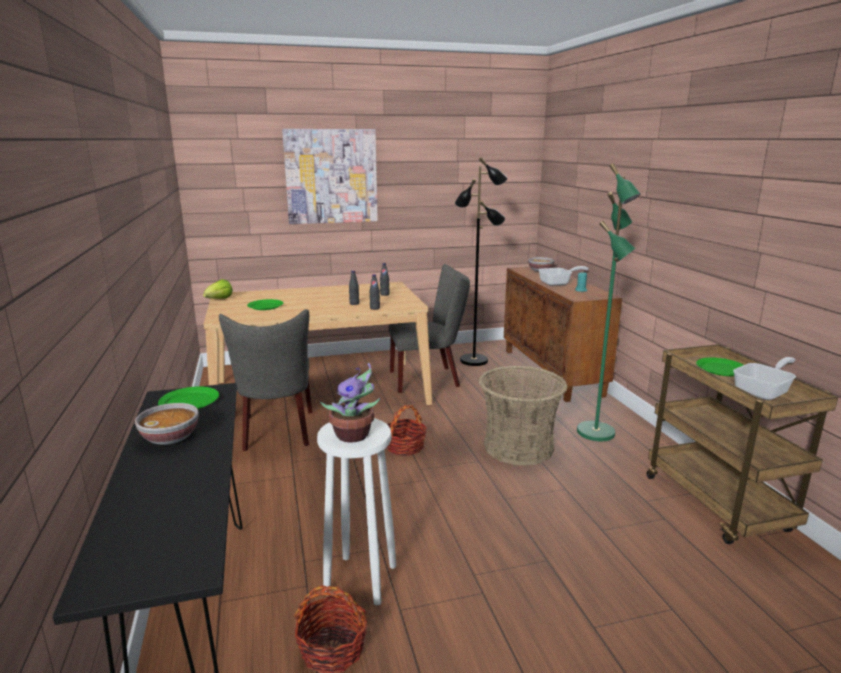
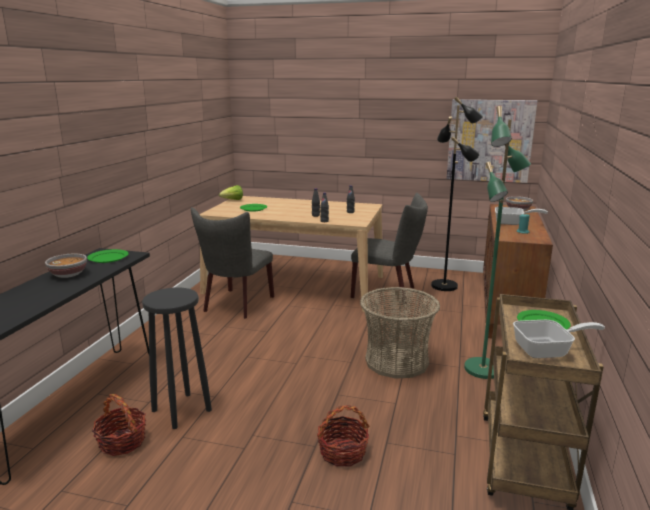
camera: 30 degrees right, 0 degrees up
(331, 176) = (341, 110): picture -> picture (489, 140)
(354, 435) = (166, 299): potted plant -> none
(360, 579) = (181, 410): white stool -> black stool
(405, 447) = (309, 337): basket -> basket (342, 452)

